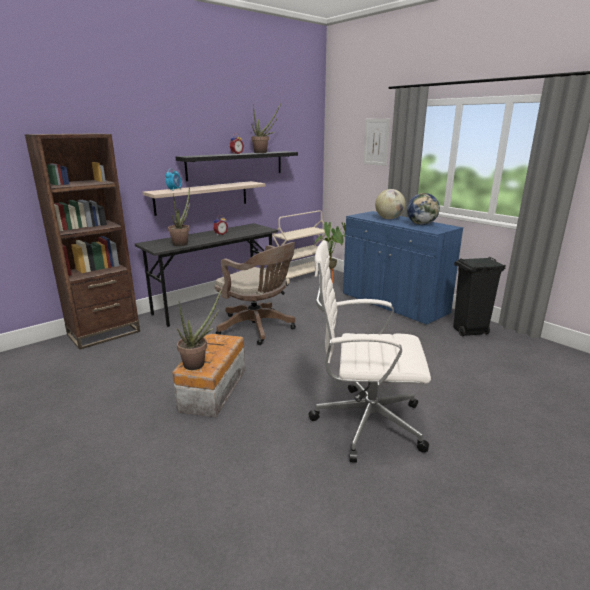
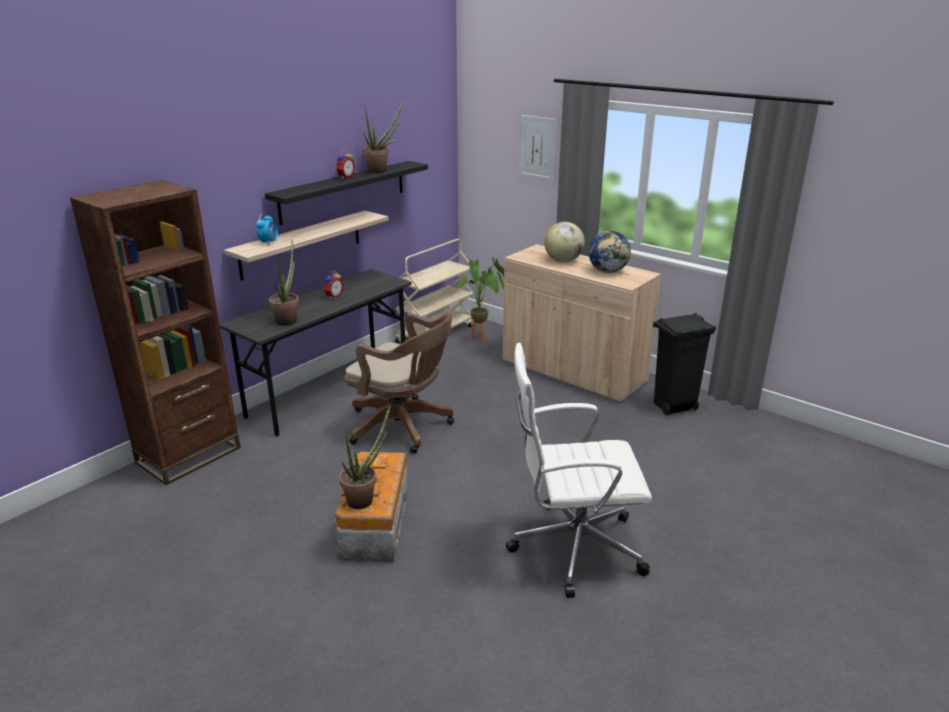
camera: 10 degrees left, 5 degrees up
(393, 304) = (573, 372): blue cabinet -> beige cabinet

